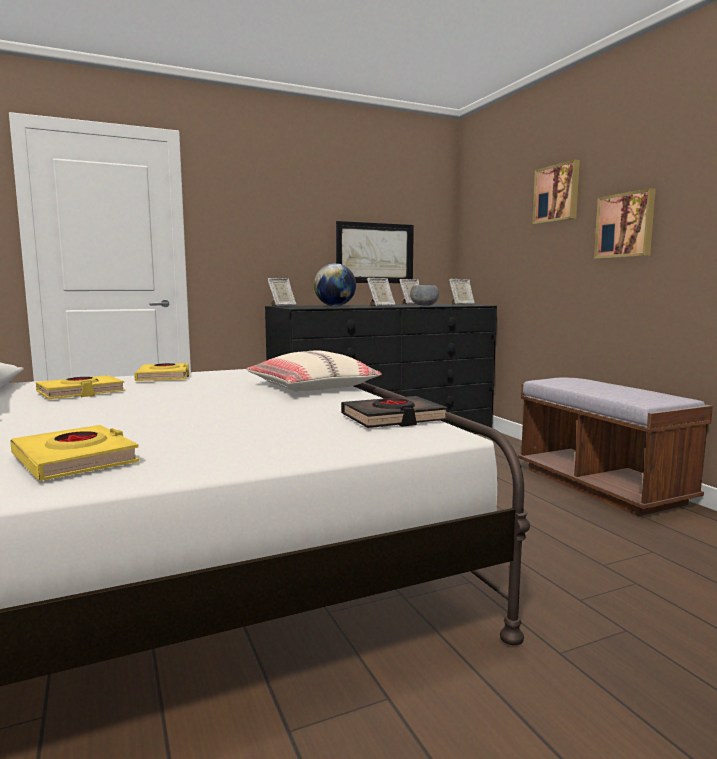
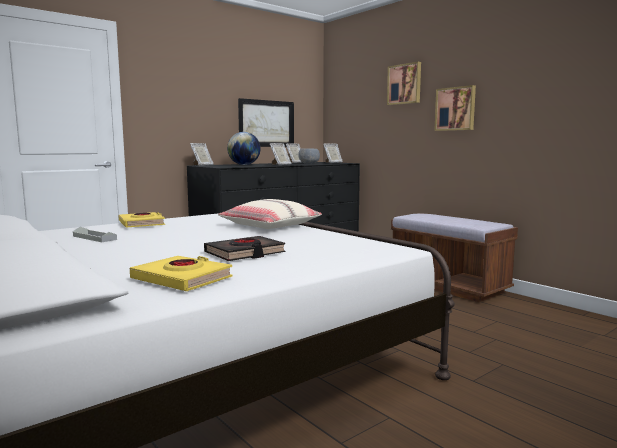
camera: 15 degrees left, 0 degrees up
(81, 393) = (94, 238): yellow book -> grey tray
(393, 418) = (356, 242): black book -> black book (245, 253)

